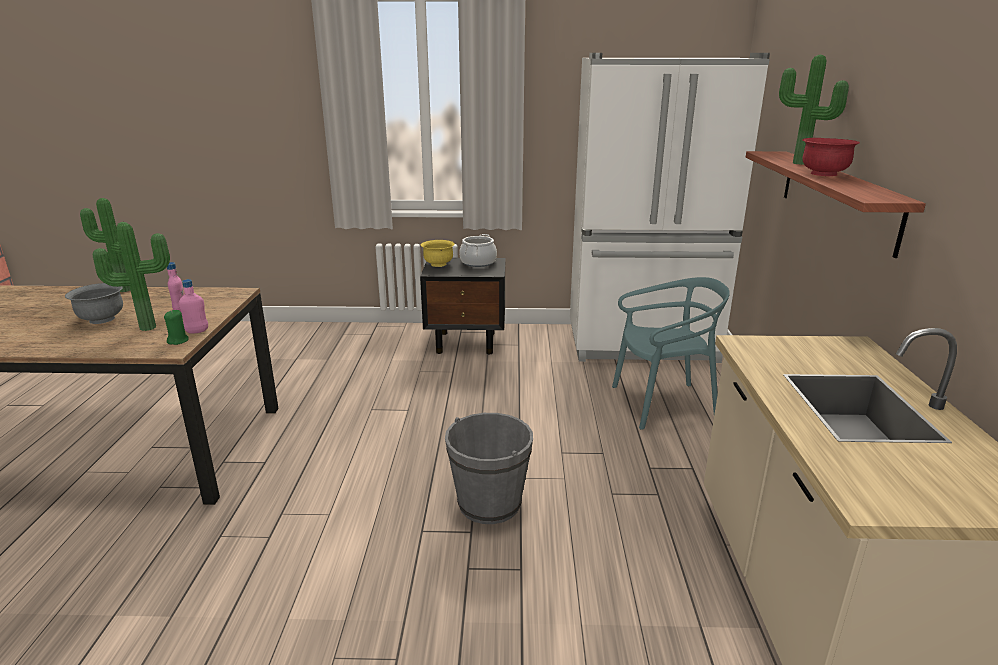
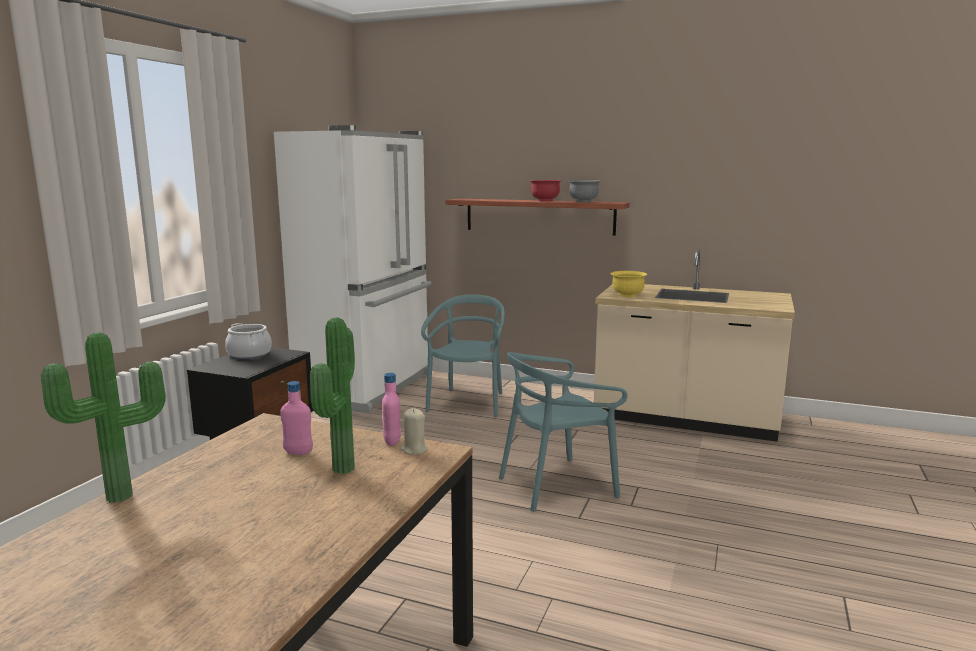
camera: 70 degrees left, 10 degrees down
(101, 319) = (262, 503): grey bowl -> grey bowl (583, 201)
(178, 341) = (414, 450): green candle -> beige candle
(438, 264) = (223, 368): yellow bowl -> yellow bowl (627, 295)
(489, 503) = (557, 485): grey bucket -> turquoise chair
(799, 163) = (507, 200): potted plant -> none

